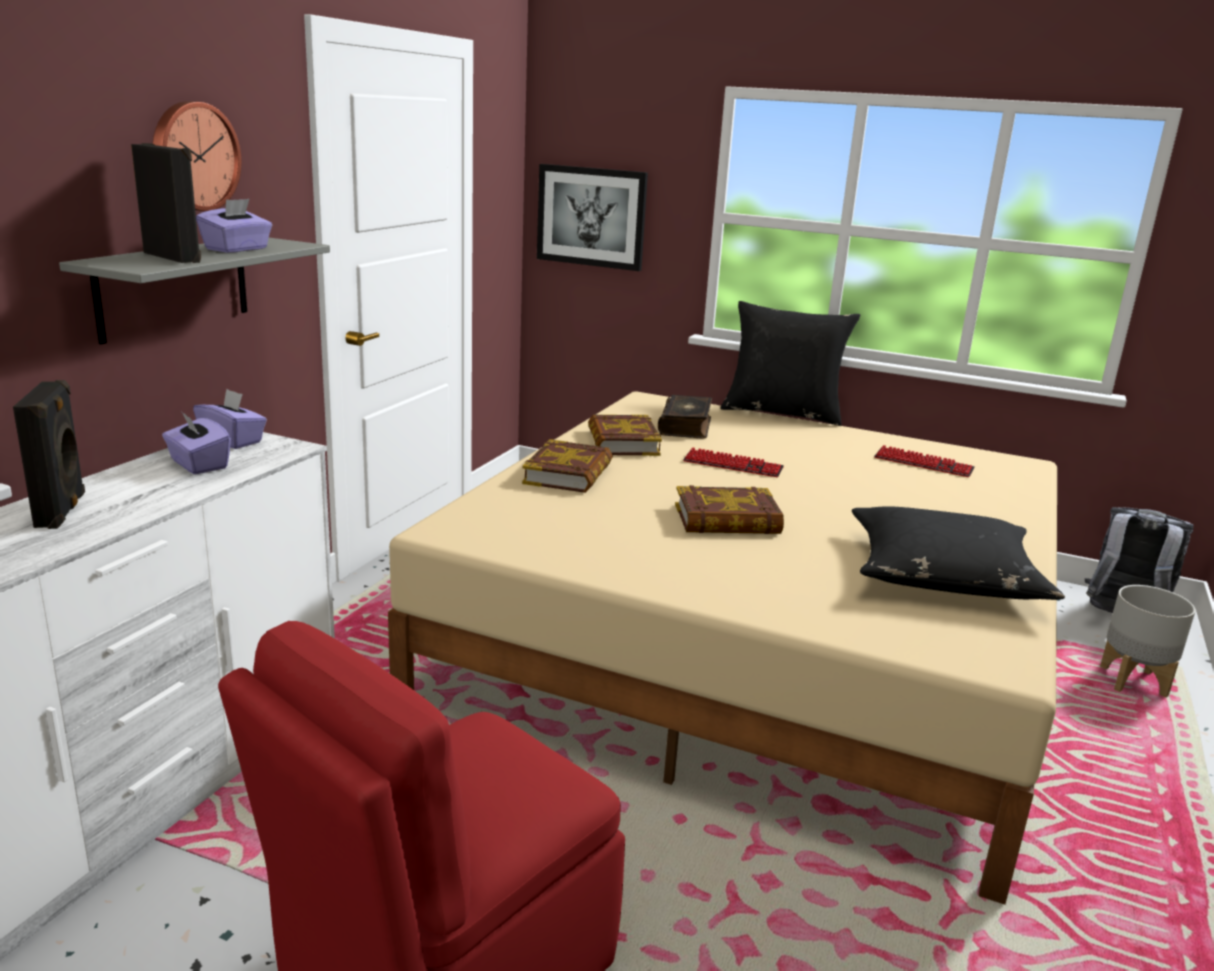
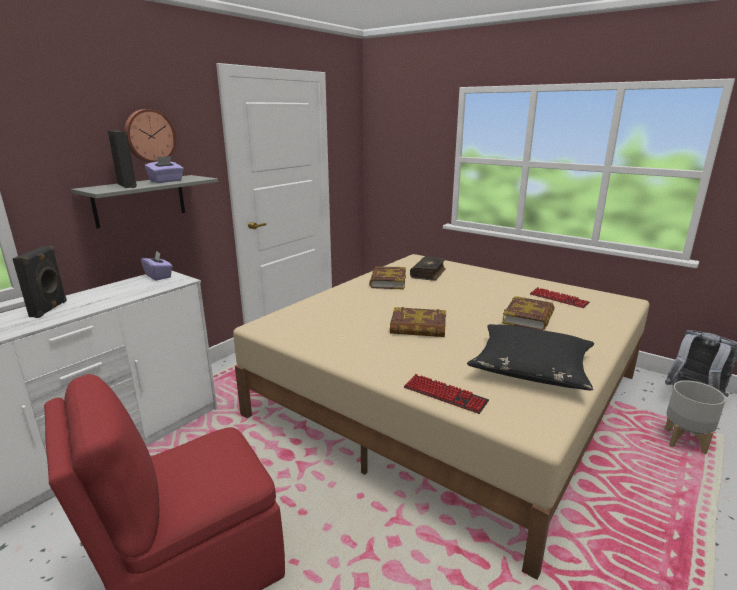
camera: 15 degrees right, 0 degrees up
(198, 464) = (131, 288): purple tissue box -> none
(568, 474) = (347, 298): book -> book (528, 318)
(591, 217) = (394, 161): picture -> none
(732, 465) = (441, 296): keyboard -> keyboard (445, 395)
(782, 412) = (490, 267): black pillow -> none

